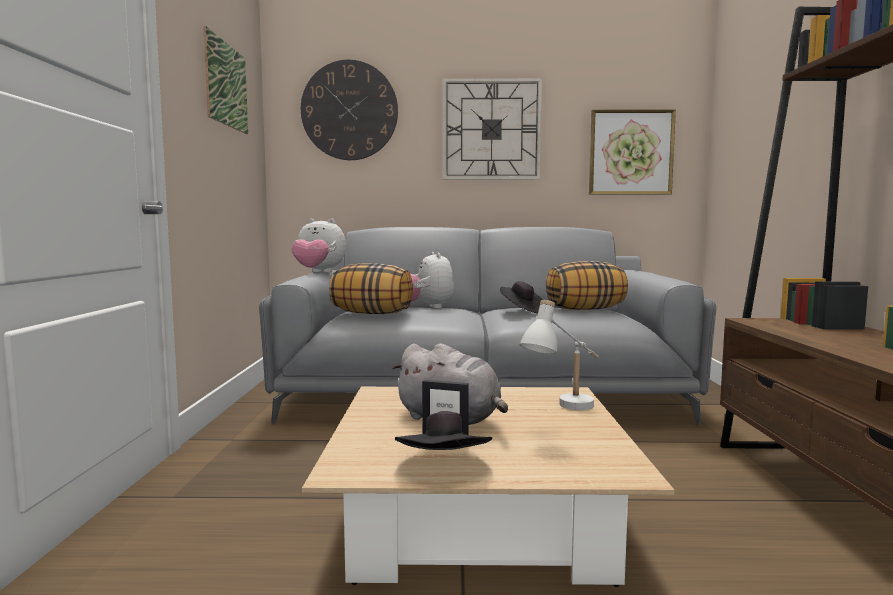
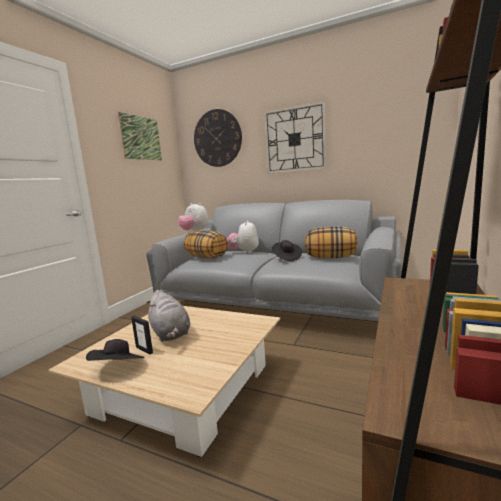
camera: 25 degrees right, 5 degrees up
(566, 411) = (236, 336): white table lamp -> none
(630, 152) = (389, 144): picture -> none

